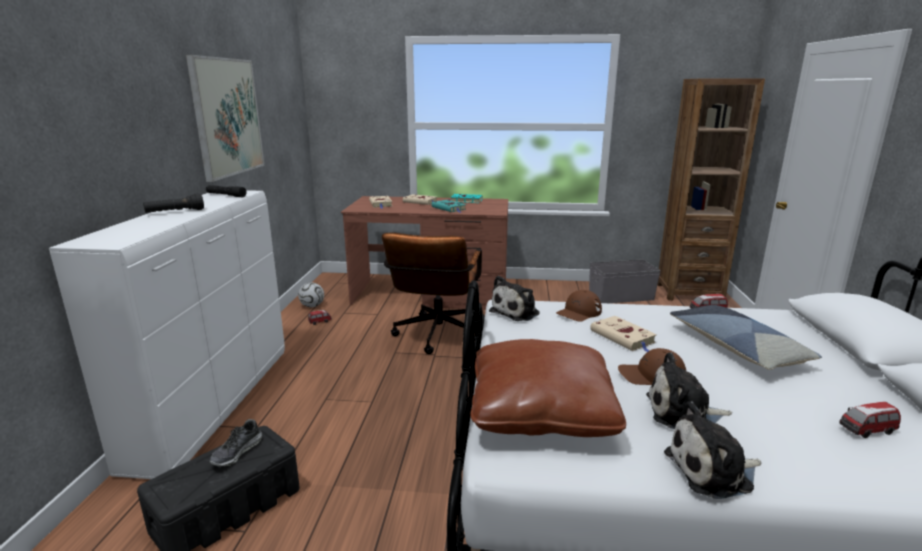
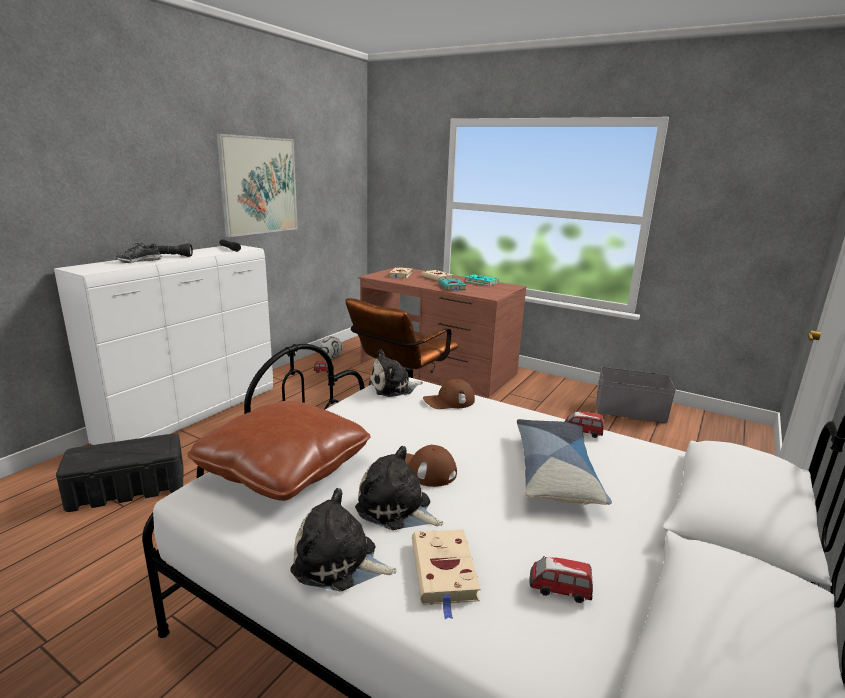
camera: 25 degrees right, 0 degrees up
(237, 452) = (140, 446): shoe -> shoe (138, 261)
(624, 337) = (453, 432): beige book -> beige book (444, 572)
(689, 292) = (721, 425): brown bookcase -> none

